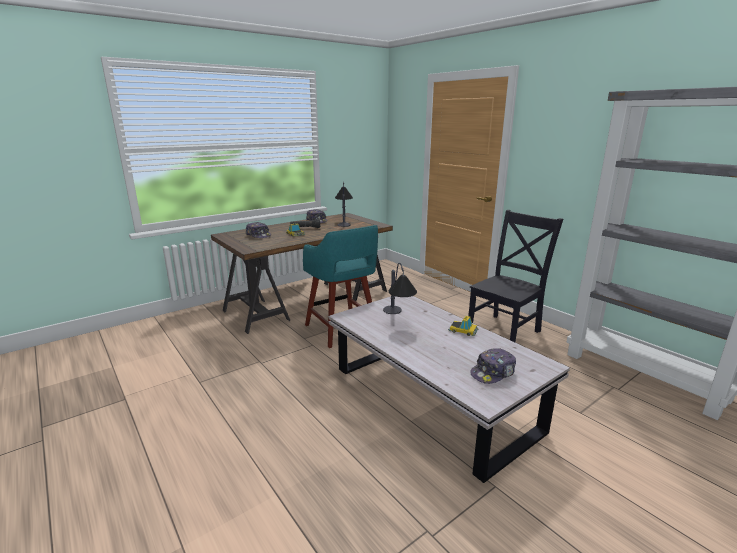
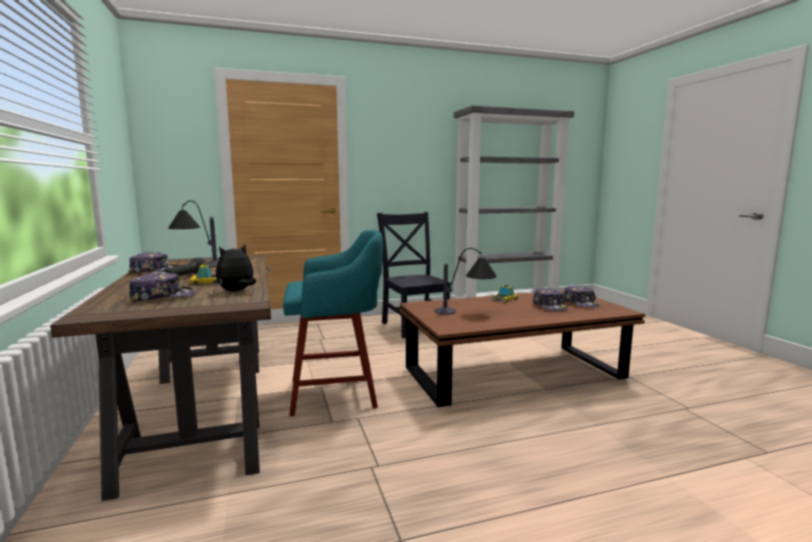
camera: 70 degrees left, 10 degrees down
(276, 242) = (237, 291): none -> plush toy
(432, 400) = (514, 374): white coffee table -> brown coffee table
(458, 354) = (549, 306): none -> cap

